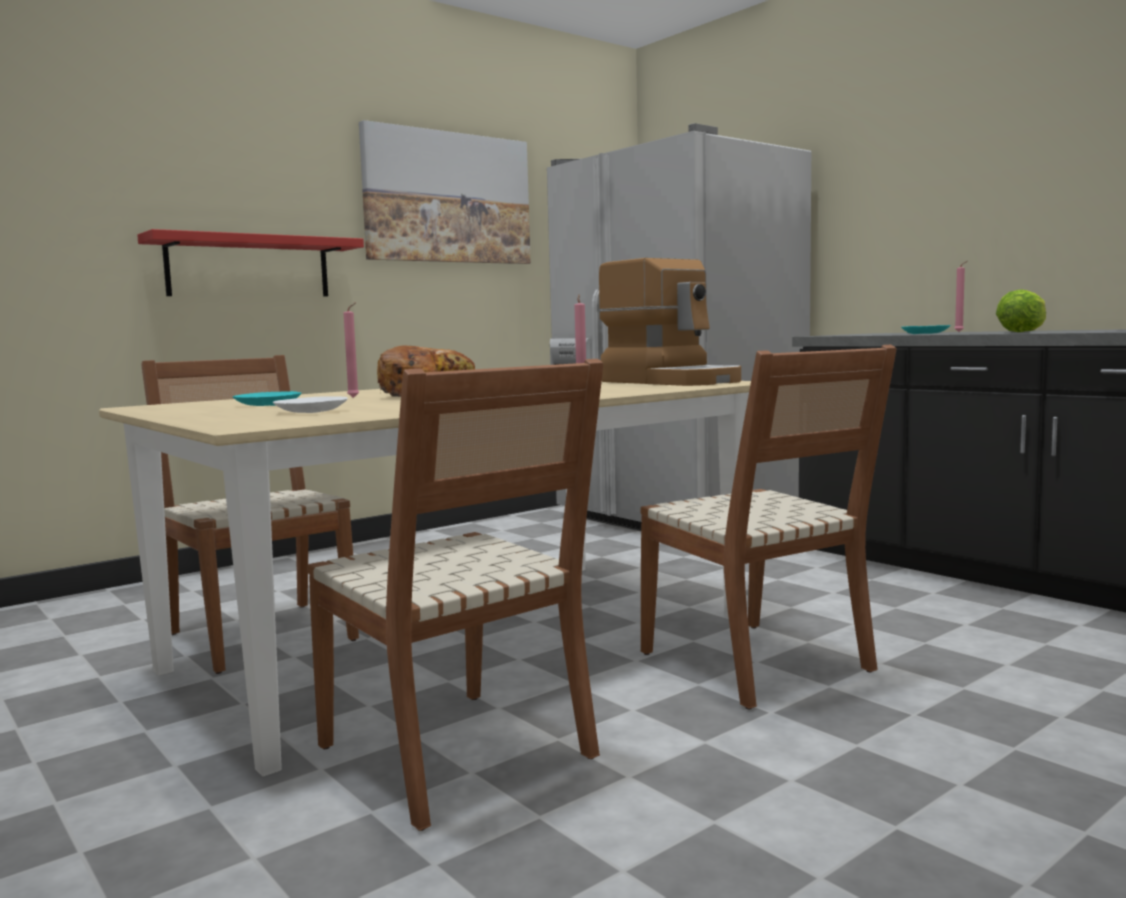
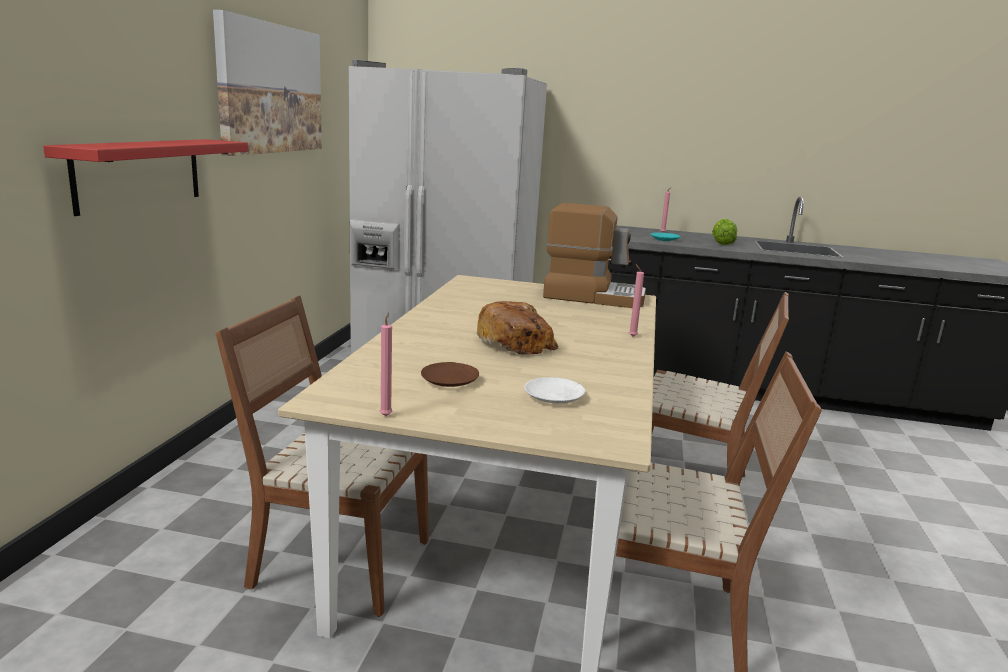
camera: 40 degrees left, 10 degrees up
(268, 405) = (450, 381): turquoise plate -> brown plate
(355, 397) = (465, 352): pink candle -> pink candle (386, 415)

